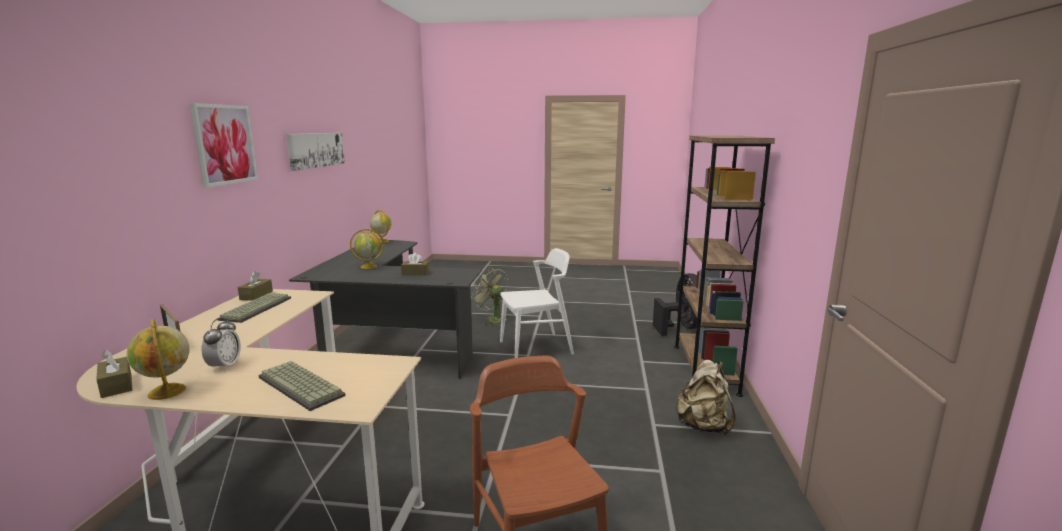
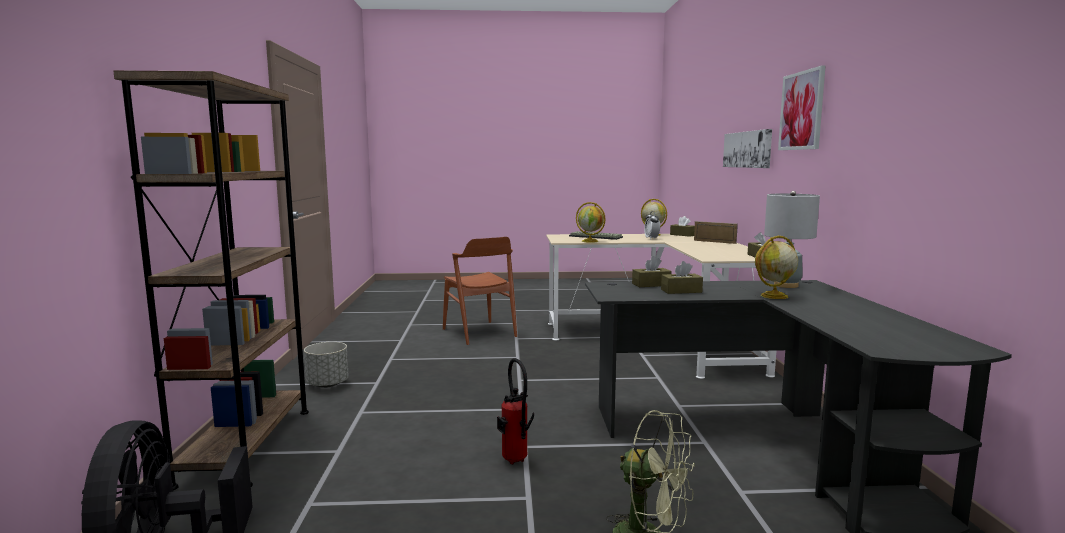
camera: 170 degrees right, 5 degrees down
(256, 308) = (725, 251): keyboard -> none
(316, 150) = (917, 110): picture -> picture (747, 149)
(331, 274) = (786, 285): none -> grey table lamp
(382, 241) = (962, 352): globe -> globe (590, 241)
(423, 280) = (651, 284): none -> brown tissue box
(536, 347) = (515, 462): white chair -> fire extinguisher
(703, 426) = (327, 384): beige backpack -> grey planter

